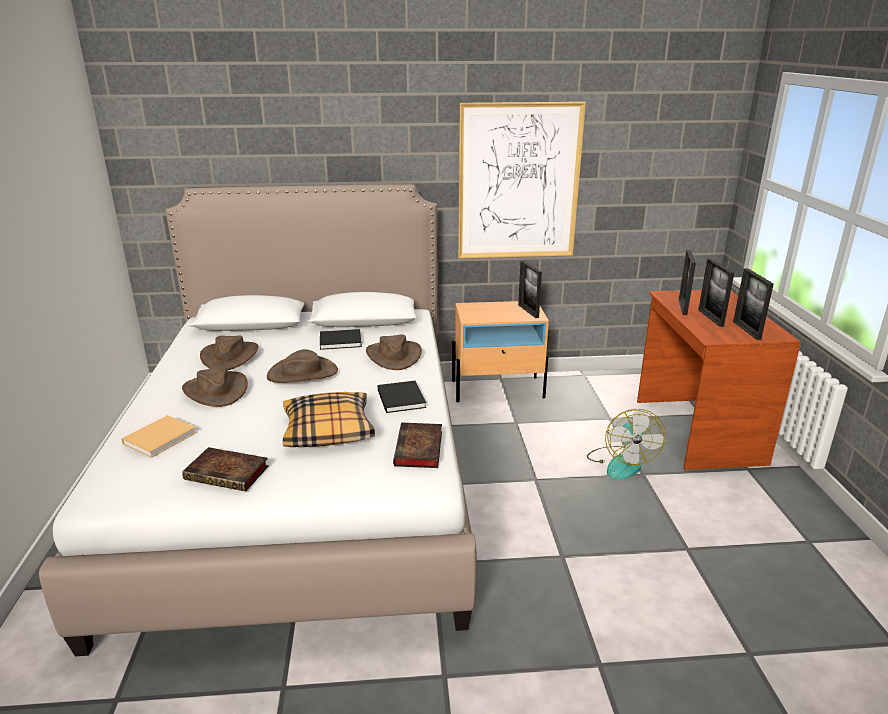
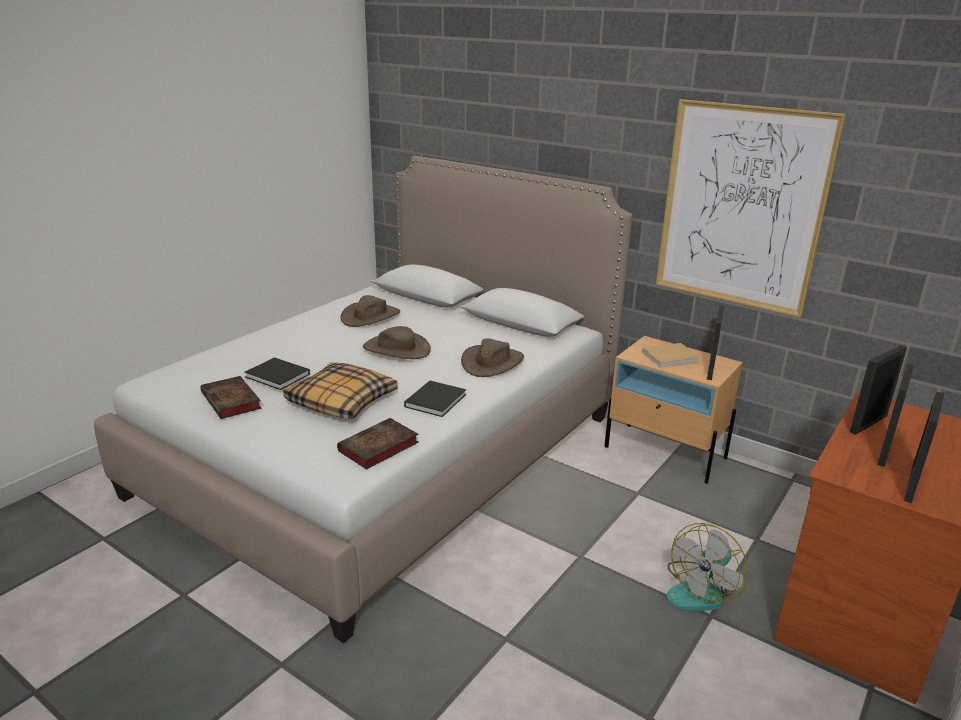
camera: 40 degrees right, 0 degrees up
(162, 437) = (235, 358): beige book -> beige book (671, 357)
(216, 390) = (319, 338): brown hat -> none
(342, 341) = (471, 334): black book -> black book (279, 376)

